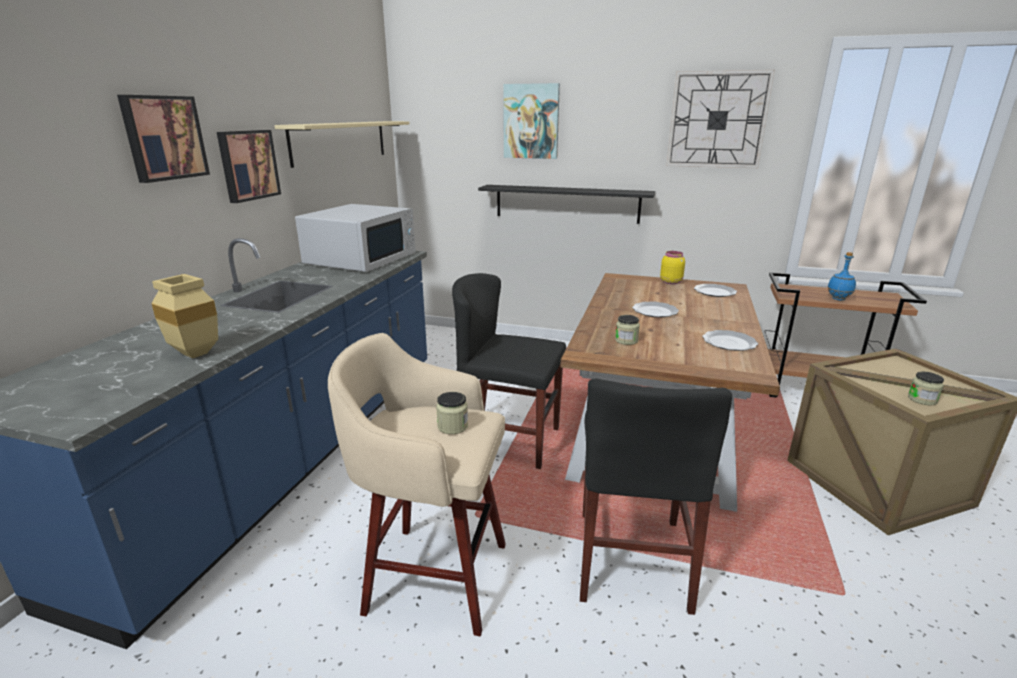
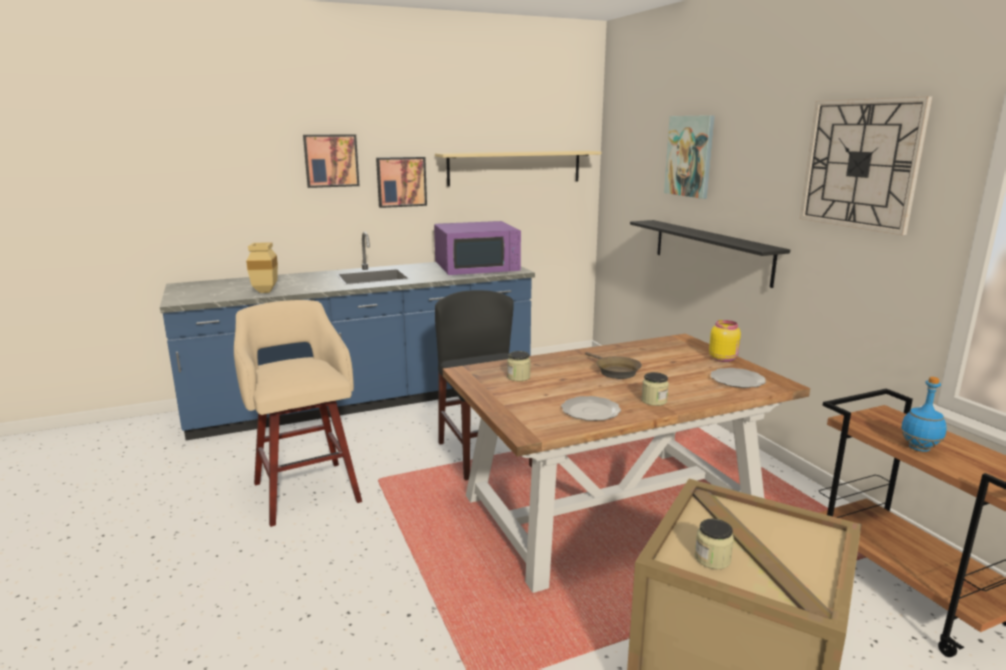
camera: 50 degrees right, 5 degrees down
(362, 259) = (477, 267): white microwave -> purple microwave
(452, 426) = (302, 372): jar -> jar (654, 401)
(632, 558) = (403, 557): black chair -> none
(655, 311) = (615, 371): plate -> brown frying pan

